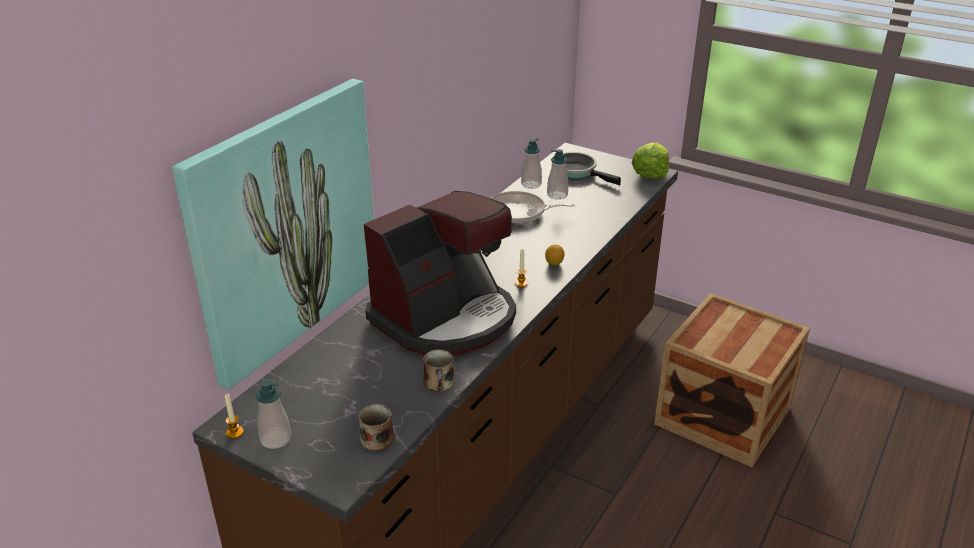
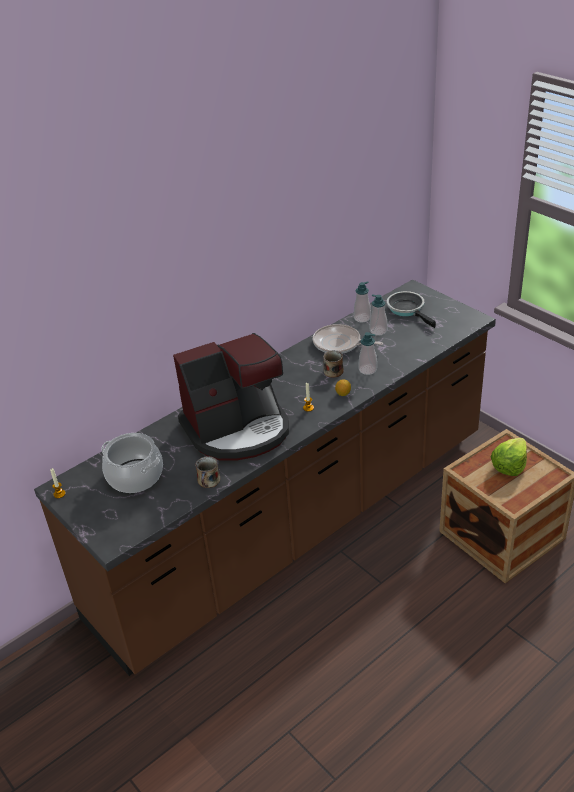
camera: 20 degrees right, 5 degrees up
(275, 439) = (83, 503): soap dispenser -> soap dispenser (367, 370)
(285, 228) = (113, 353): picture -> none
(335, 393) = (135, 476): none -> cooking pot
(376, 437) = (147, 514): mug -> mug (333, 370)
(650, 172) = (469, 318): lettuce -> lettuce (509, 465)

